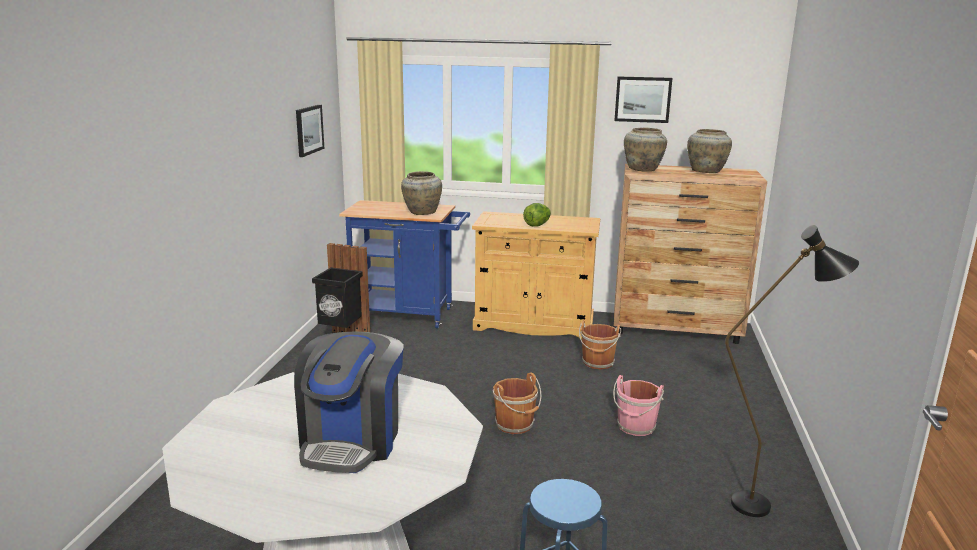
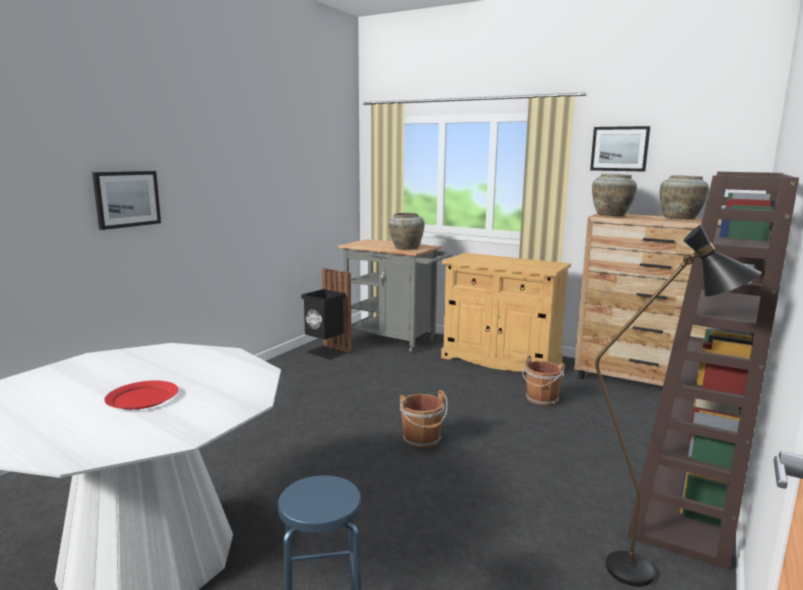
camera: 20 degrees right, 5 degrees down
(309, 130) = (318, 174): picture -> picture (127, 199)
(352, 441) = (143, 398): coffee machine -> red plate
(408, 315) = (395, 340): blue cart -> grey cart
(537, 225) = (502, 263): lettuce -> none
(636, 427) = (543, 463): pink bucket -> none
(764, 445) = (684, 508): none -> brown bookcase

